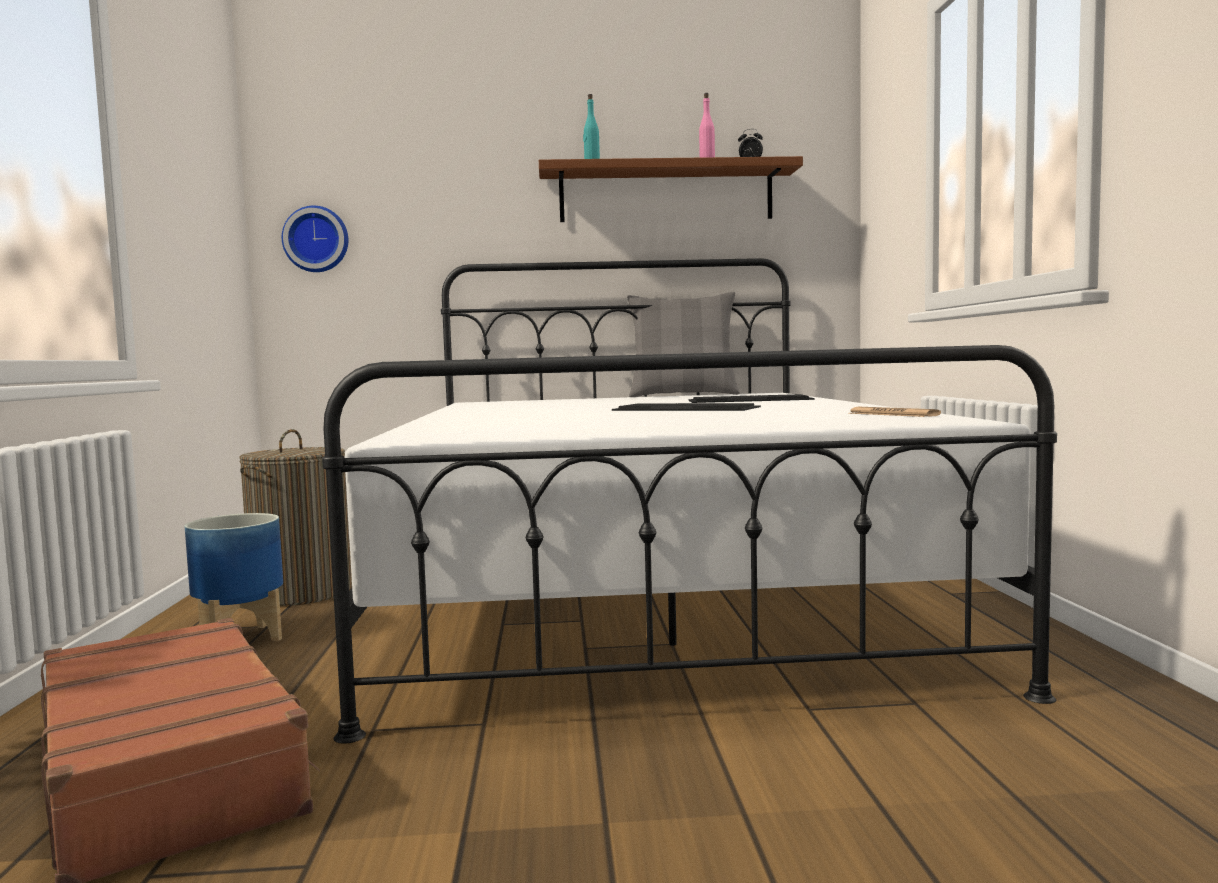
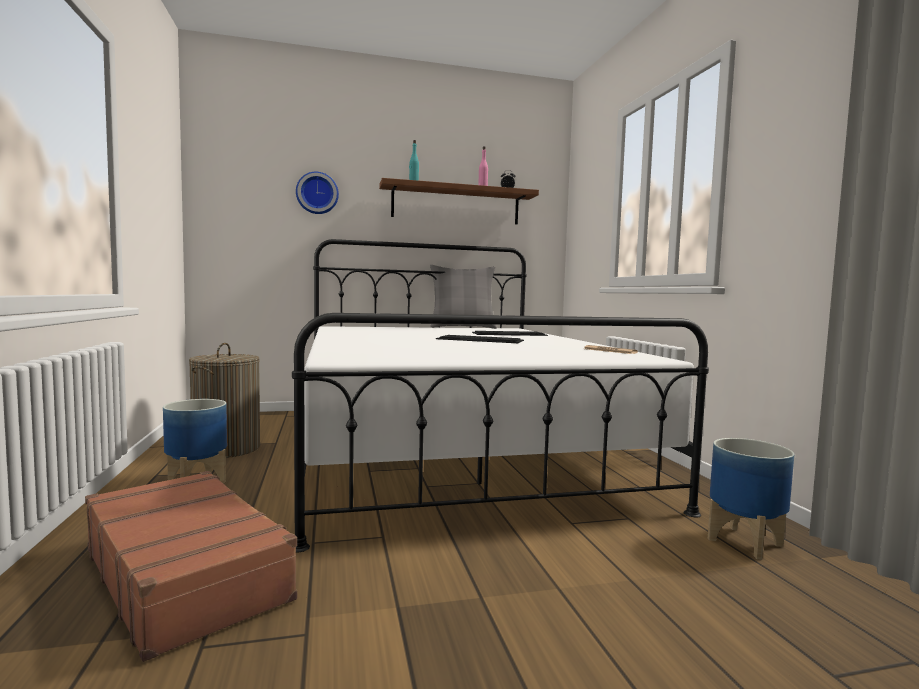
camera: 10 degrees left, 0 degrees up
(316, 240) = (231, 216): wall clock -> wall clock (317, 193)
(1125, 749) = (744, 543): none -> planter

